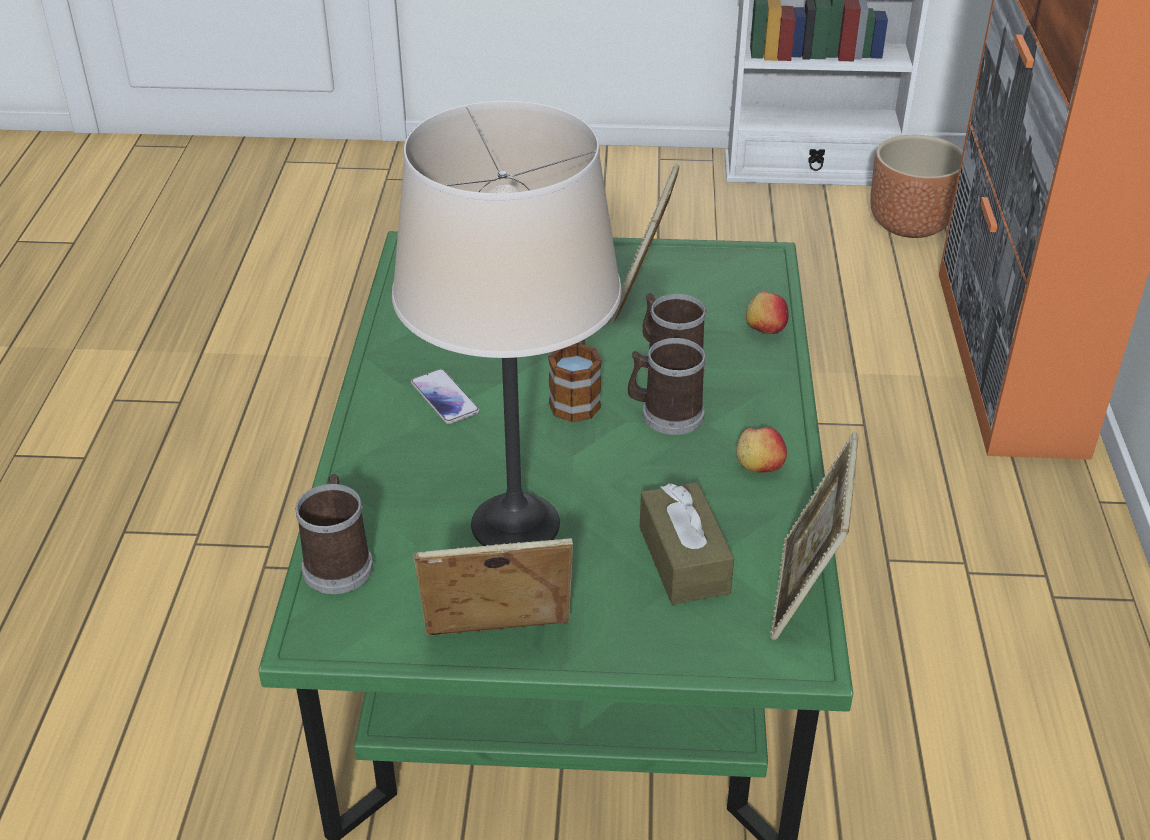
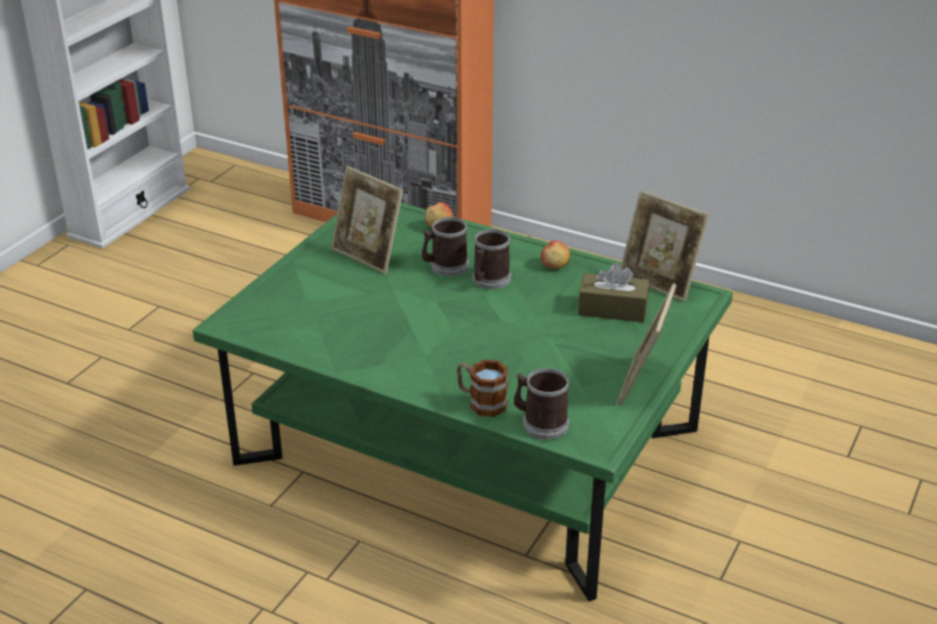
camera: 65 degrees left, 5 degrees down
(445, 398) = (410, 351): phone -> none
(514, 524) = (547, 354): beige table lamp -> none
(576, 398) = (449, 305): mug -> mug (481, 402)
(910, 224) = (232, 202): brown planter -> none

